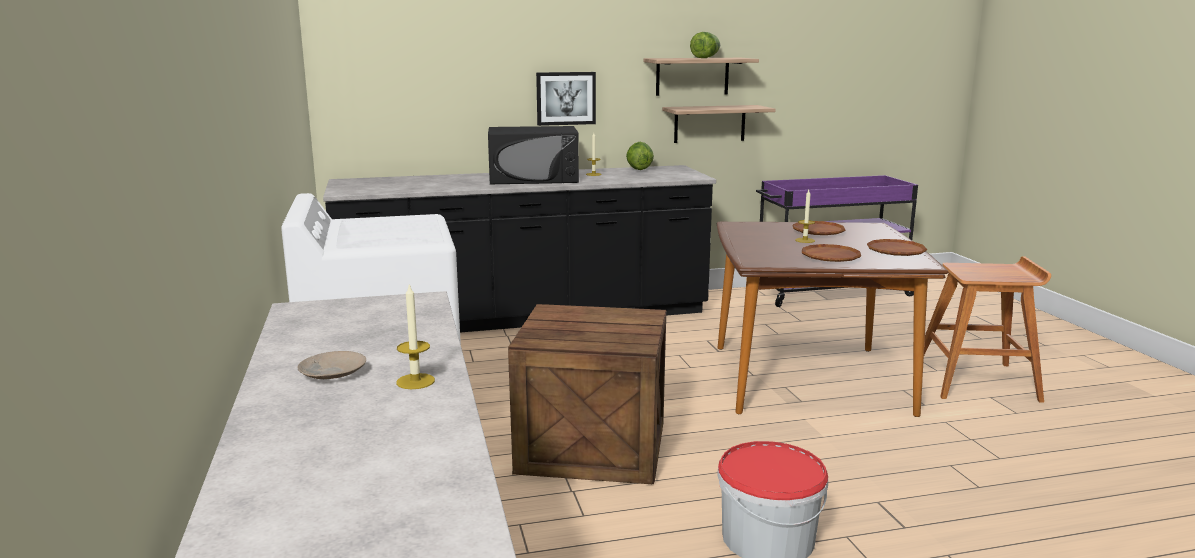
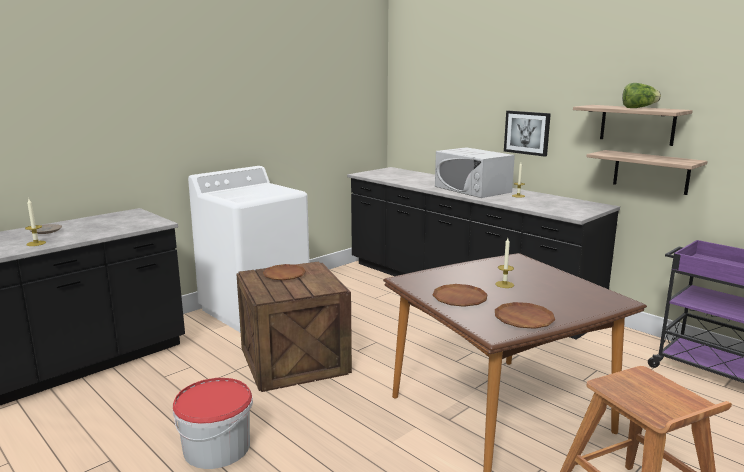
camera: 60 degrees right, 0 degrees up
(533, 178) = (472, 189): black microwave -> white microwave
(638, 169) = (565, 200): lettuce -> none
(818, 232) = (544, 285): brown plate -> brown plate (284, 275)

